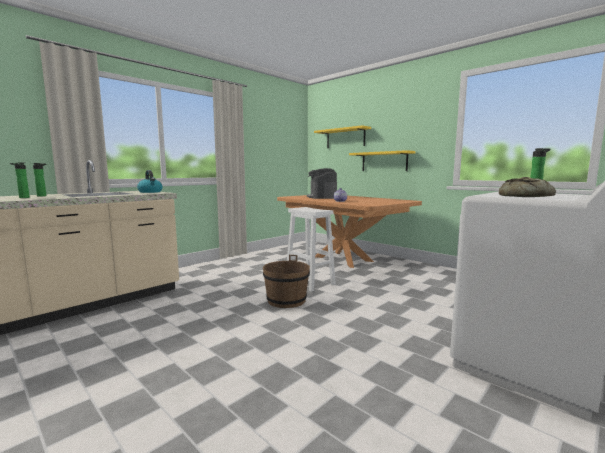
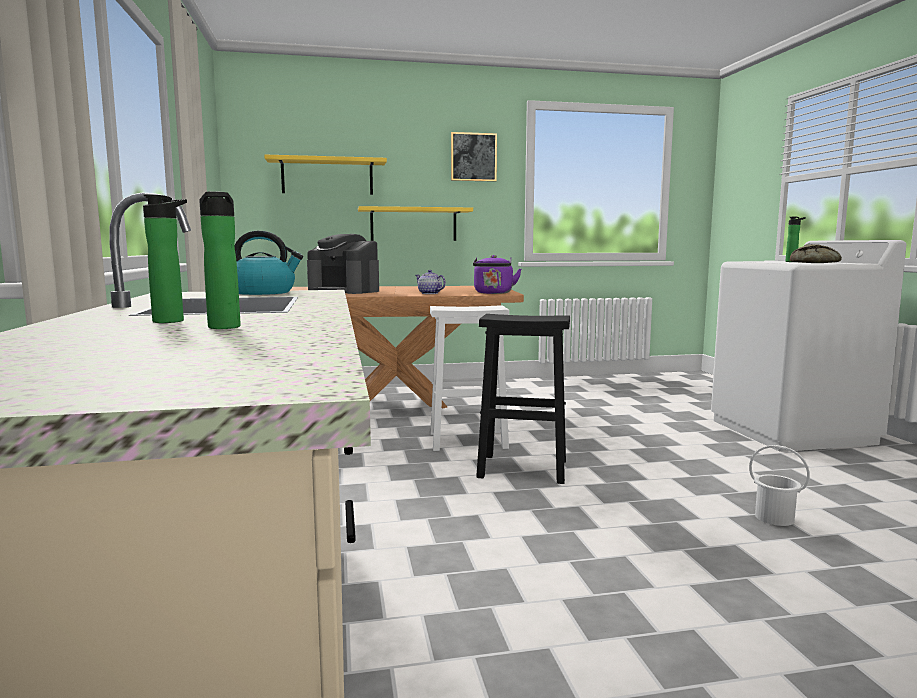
camera: 55 degrees left, 0 degrees up
(286, 300) = (524, 469): brown bucket -> black stool
(293, 377) = (774, 517): none -> white bucket
(367, 204) = (493, 293): none -> purple kettle
(421, 117) = (473, 157): none -> picture

